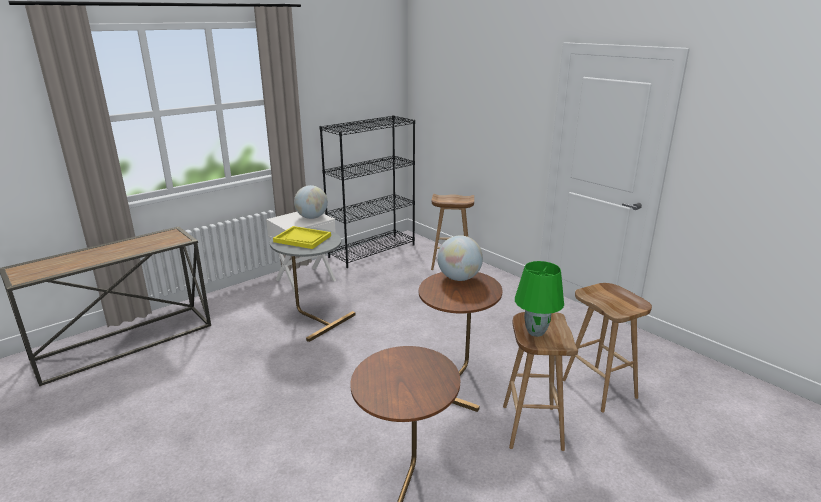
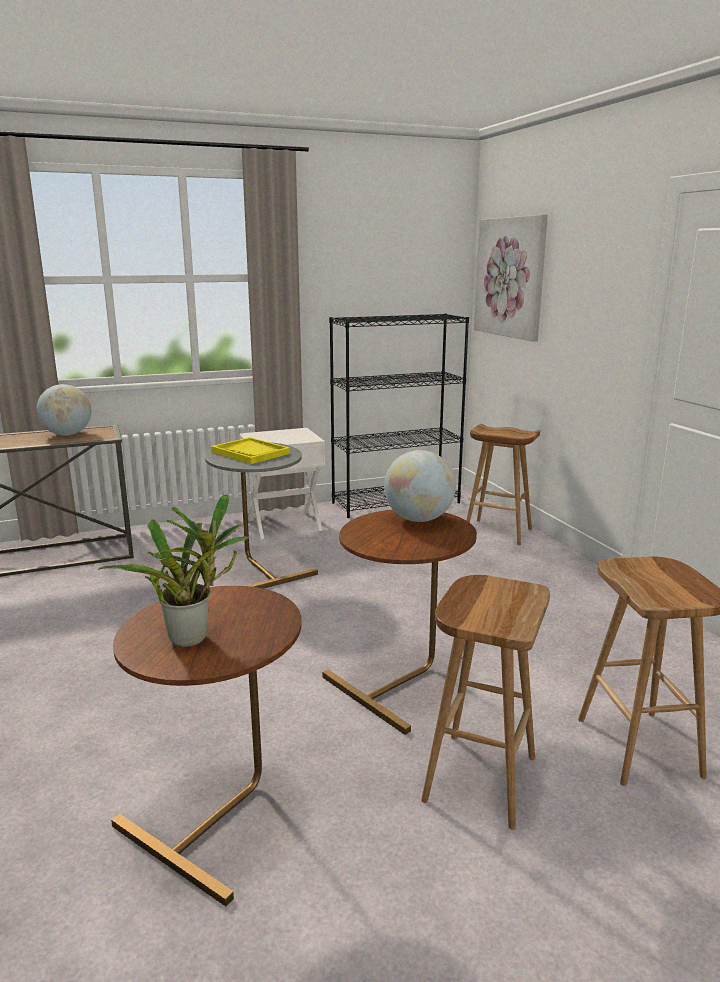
camera: 20 degrees right, 5 degrees down
(312, 217) = (296, 437): globe -> globe (67, 434)
(403, 388) = (194, 637): none -> potted plant
(440, 91) = (510, 277): none -> picture
(536, 332) = (478, 604): green table lamp -> none

